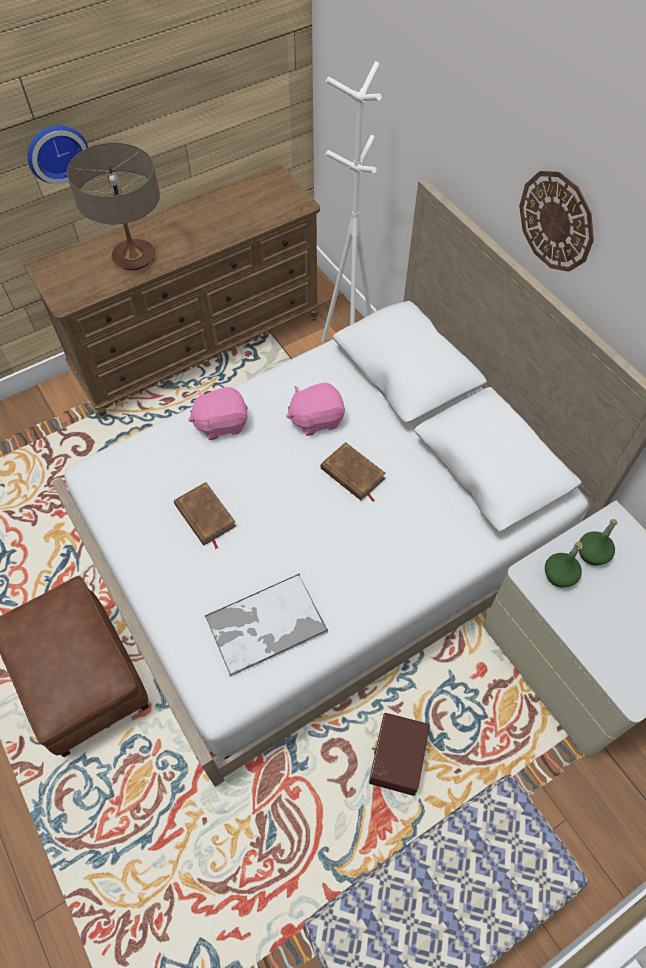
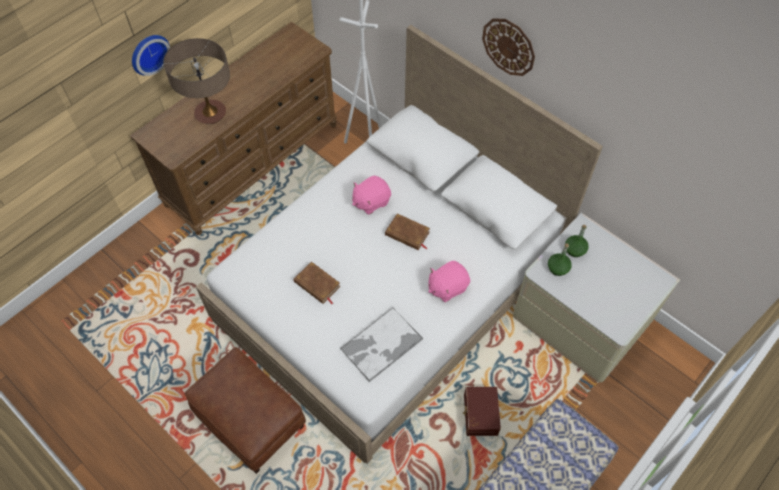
camera: 15 degrees left, 0 degrees up
(221, 423) = (306, 219): pink plush toy -> pink plush toy (447, 287)

